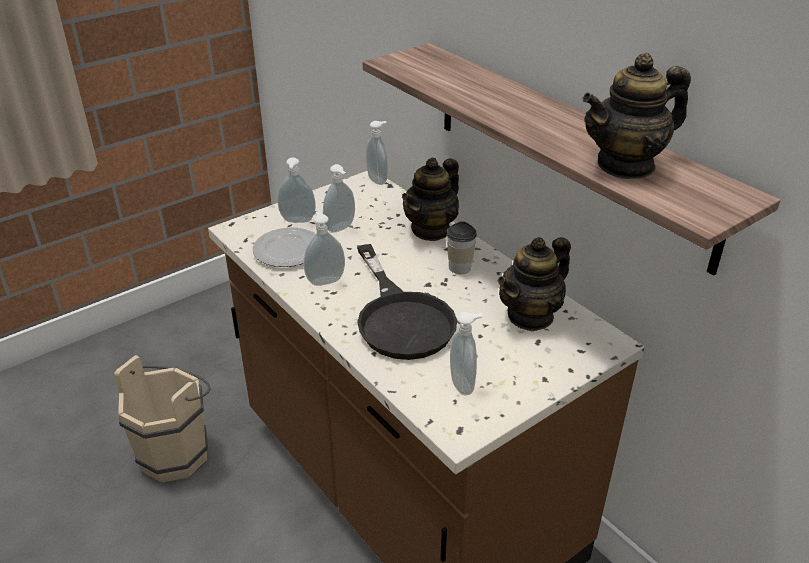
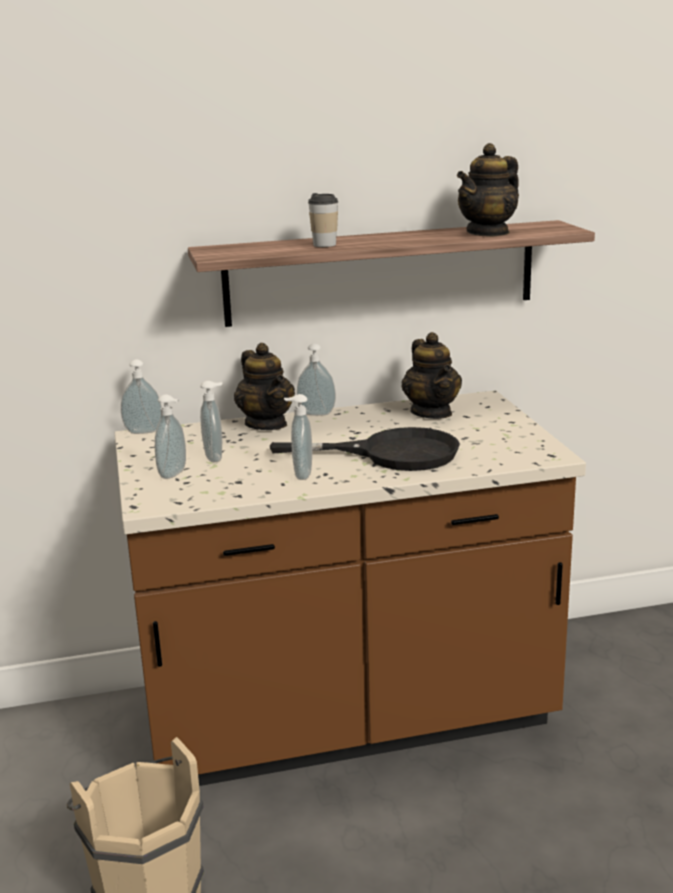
camera: 65 degrees left, 15 degrees down
(288, 251) = (228, 484): plate -> none
(459, 267) = (340, 423): cup -> cup (324, 245)
(464, 384) = (499, 446): soap dispenser -> soap dispenser (317, 413)
(626, 165) = (488, 233): teapot -> teapot turned 45 degrees clockwise

